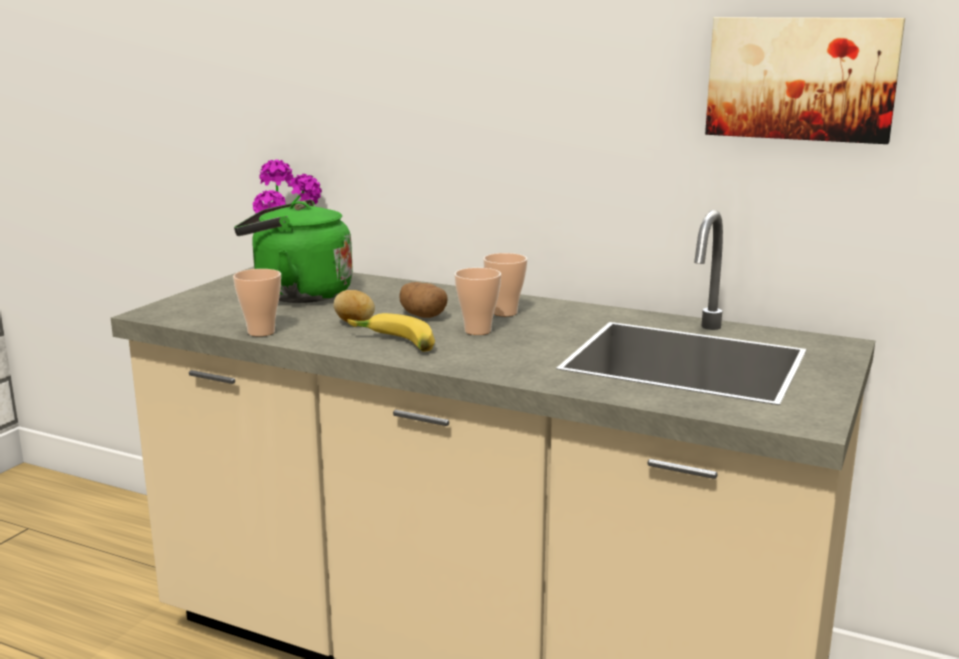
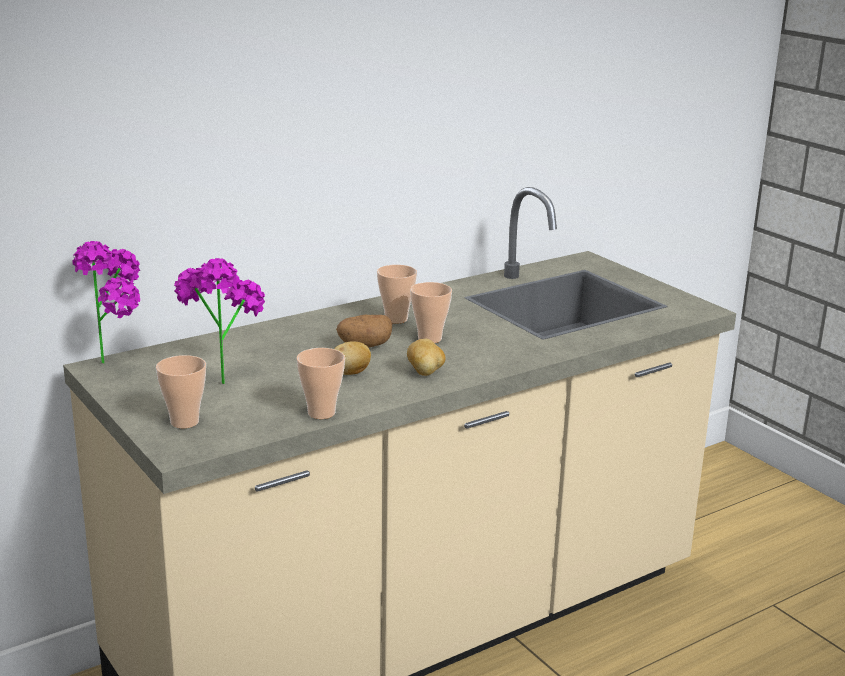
camera: 60 degrees left, 5 degrees up
(201, 304) = (184, 422): none -> cup
(297, 294) = (221, 376): green kettle -> potted plant
(394, 344) = (425, 372): banana -> potato
(801, 78) = (538, 75): picture -> none

